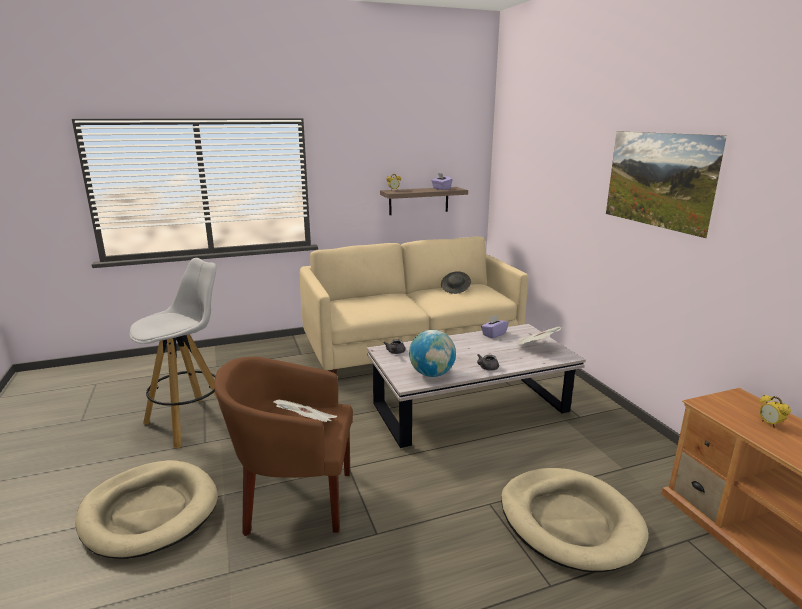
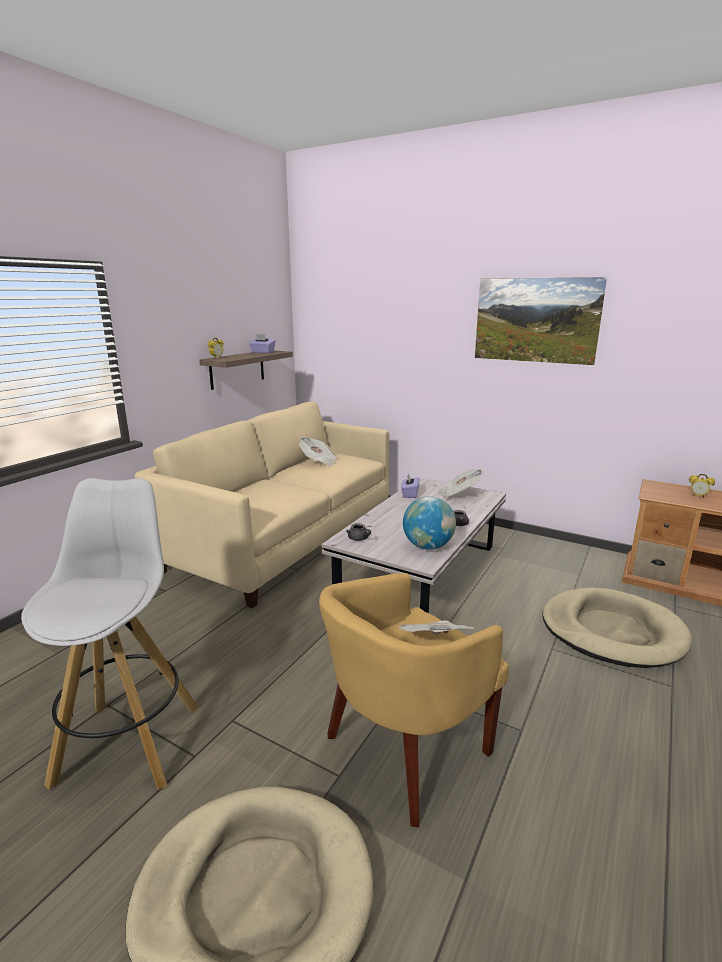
camera: 40 degrees left, 0 degrees up
(294, 499) = (404, 750): brown armchair -> yellow armchair
(455, 289) = (319, 461): grey hat -> newspaper

